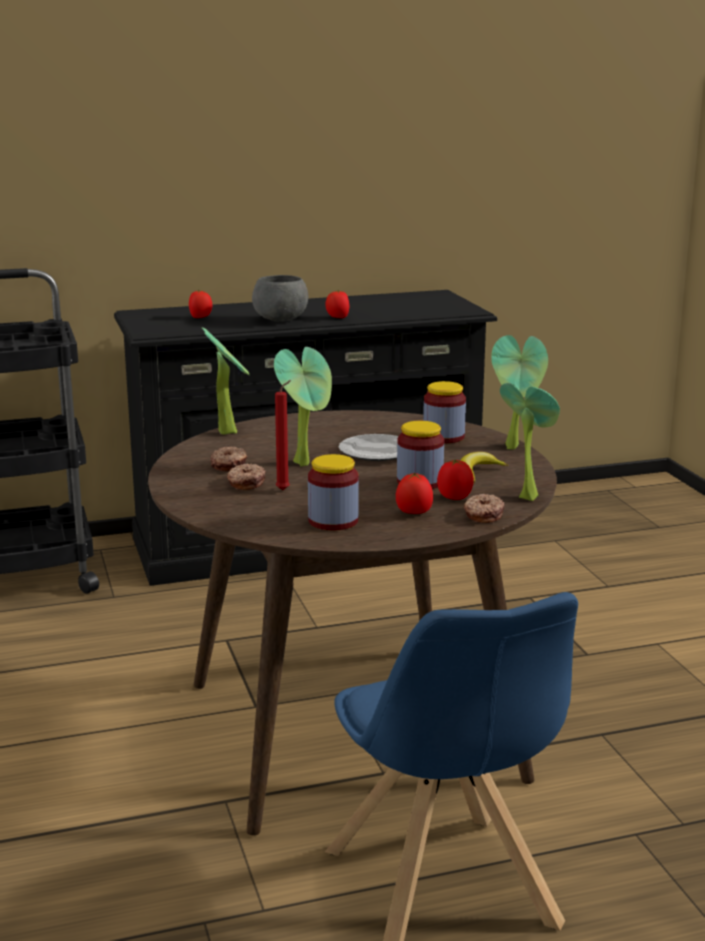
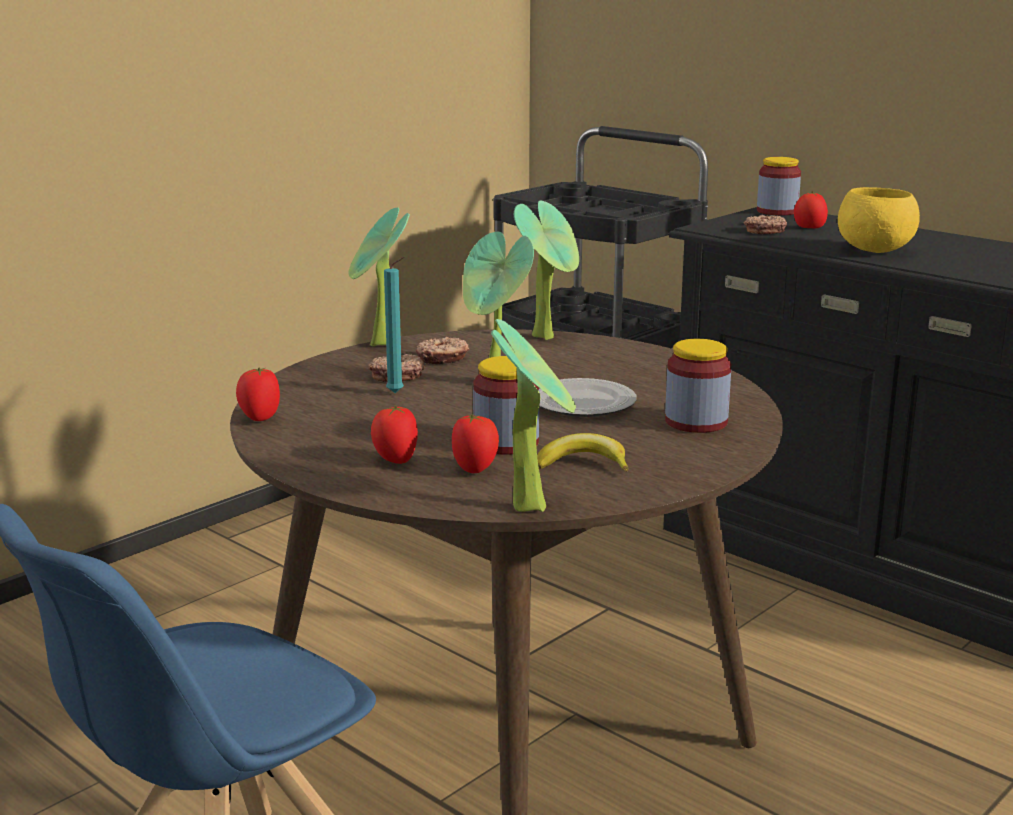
camera: 60 degrees right, 0 degrees up
(281, 320) = (874, 251): grey bowl -> yellow bowl
(285, 490) = (397, 393): red candle -> turquoise candle
(333, 521) = (326, 431): jar -> jar (777, 211)
(337, 318) = (947, 265): tomato -> tomato (260, 418)
(483, 515) = (430, 495): donut -> donut (764, 231)
(515, 447) = (722, 465): potted plant -> potted plant (380, 346)

